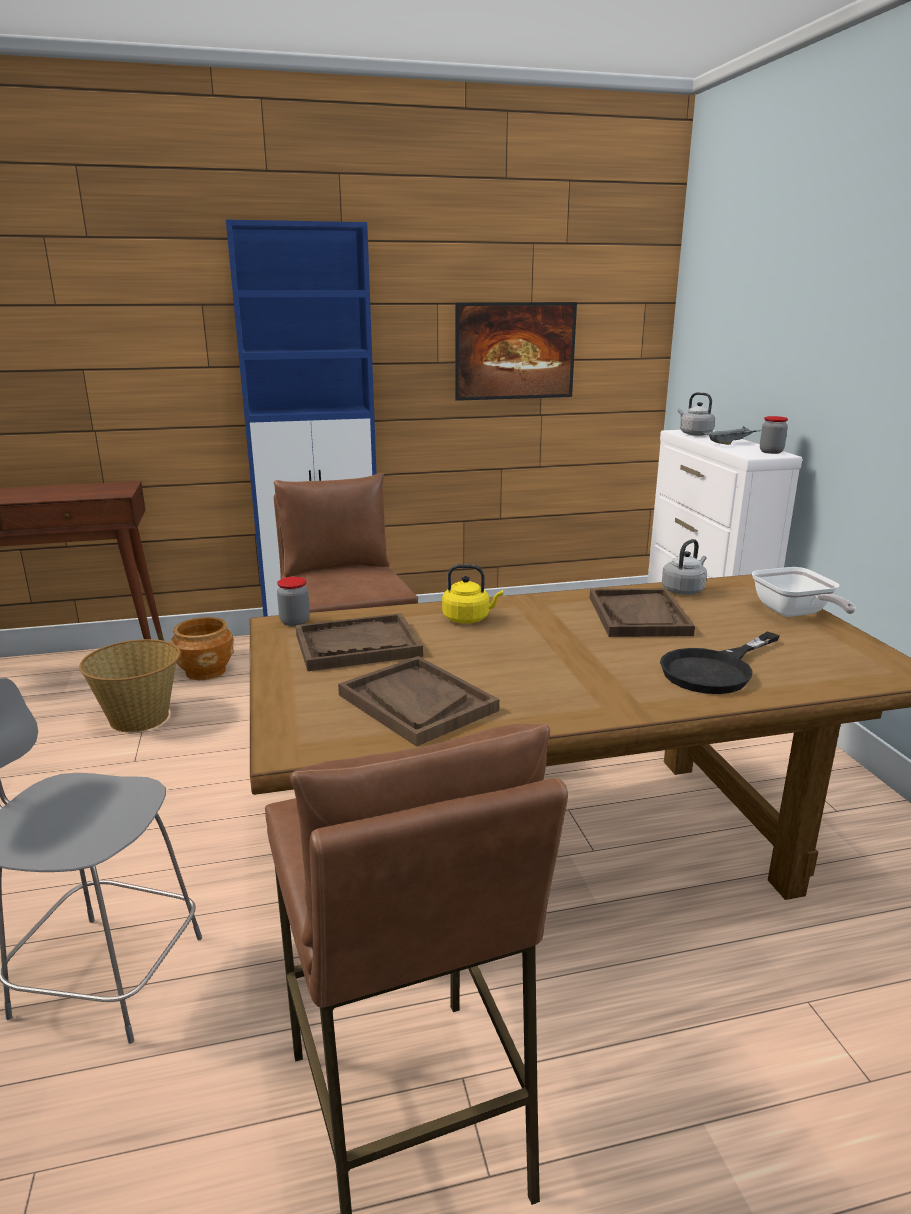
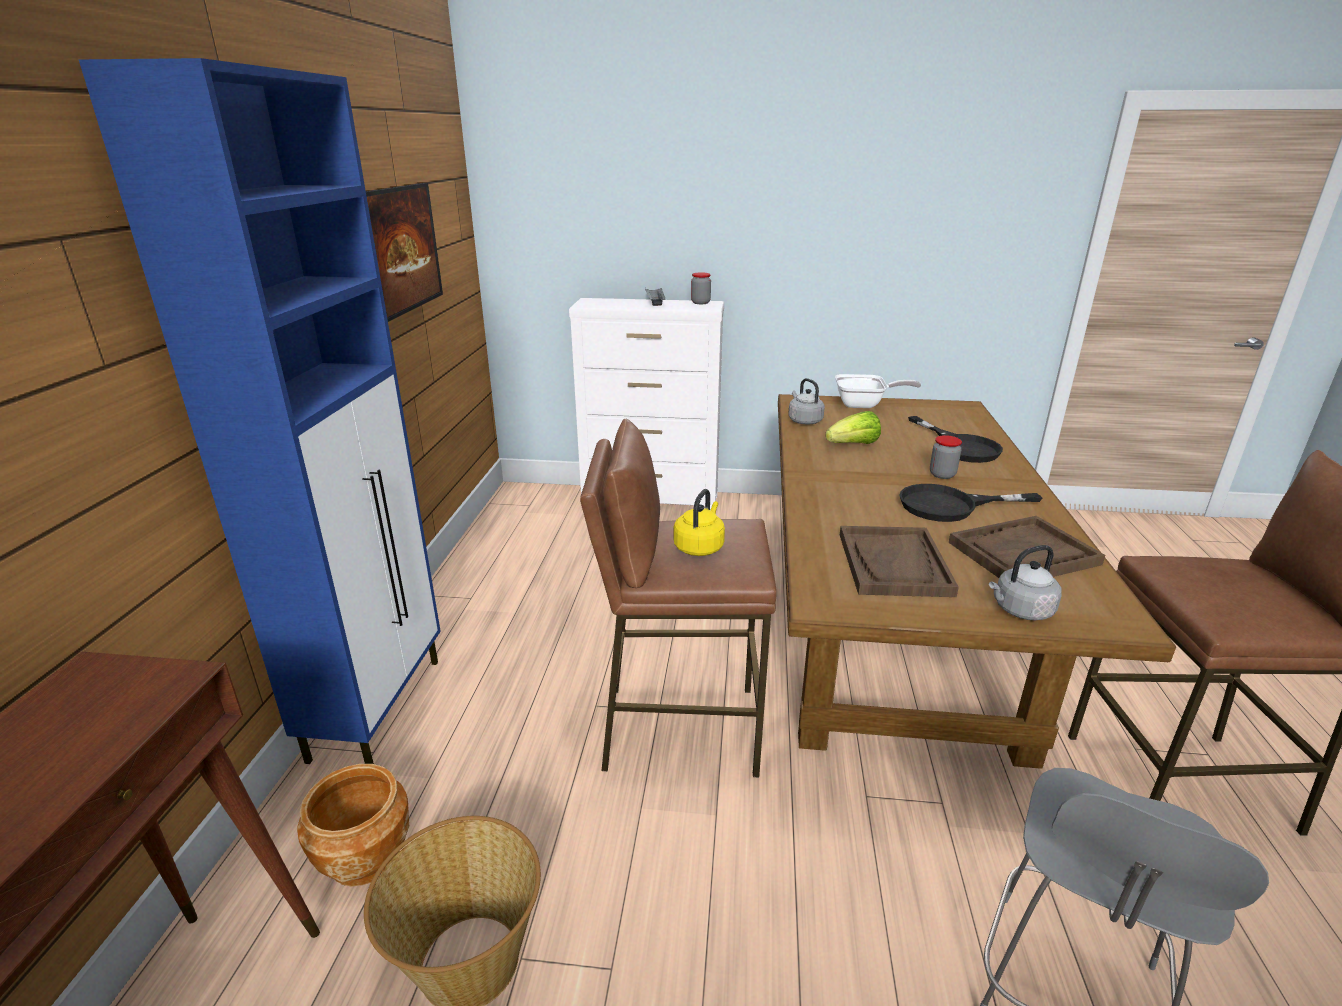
camera: 70 degrees left, 5 degrees up
(295, 622) = (817, 591): jar -> jar (942, 475)
(468, 619) = (839, 504): yellow kettle -> yellow kettle (700, 547)
(512, 666) = (950, 505): none -> black frying pan
(639, 616) = (854, 445): brown tray -> lettuce
(694, 434) = (603, 304): grey kettle -> grey kettle (1020, 610)

